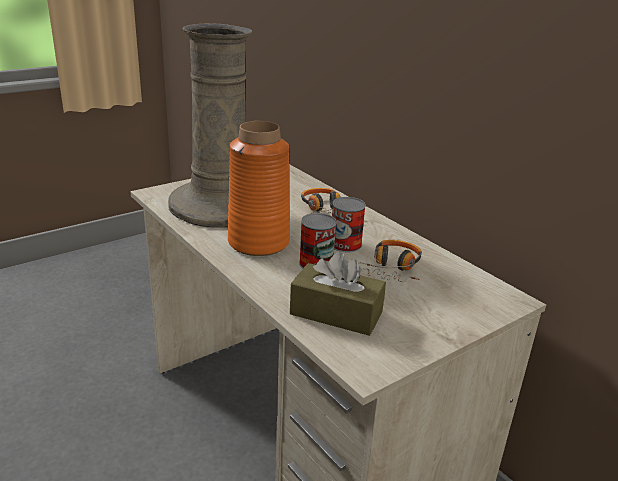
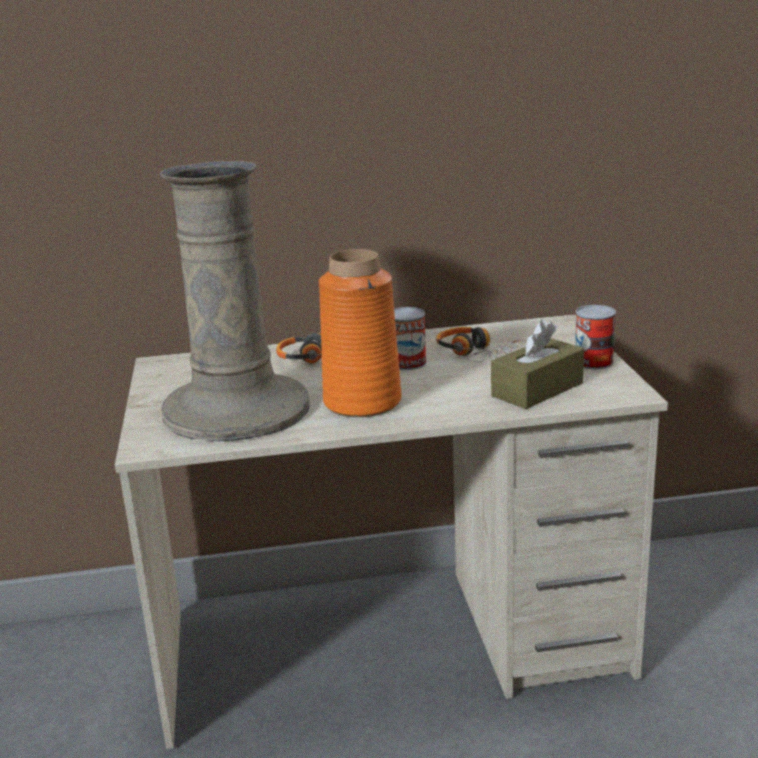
camera: 60 degrees left, 5 degrees down
(316, 263) = (436, 382): can -> can (593, 362)

